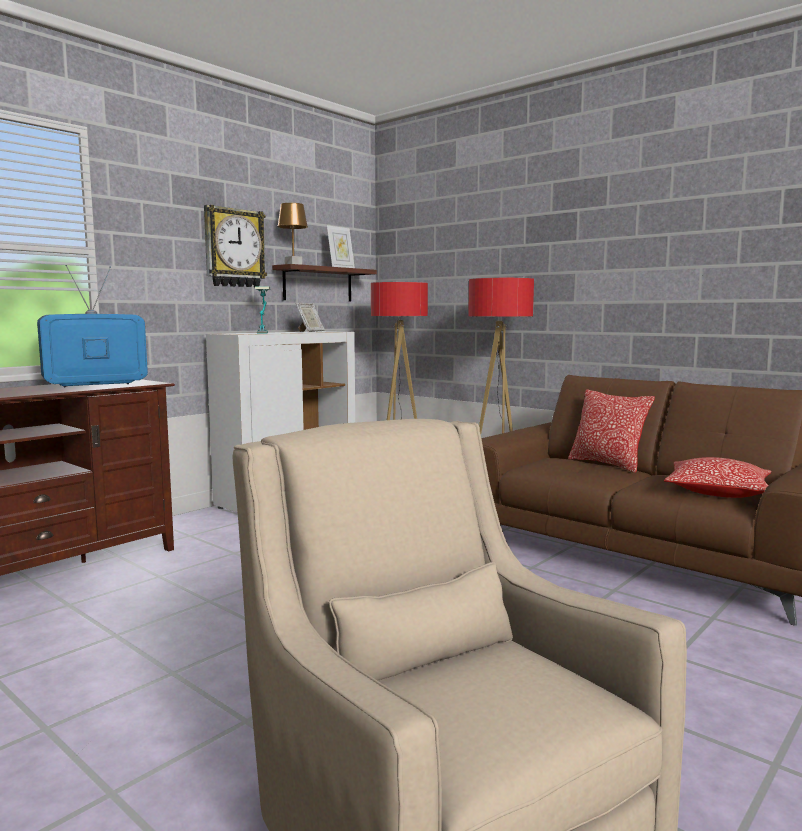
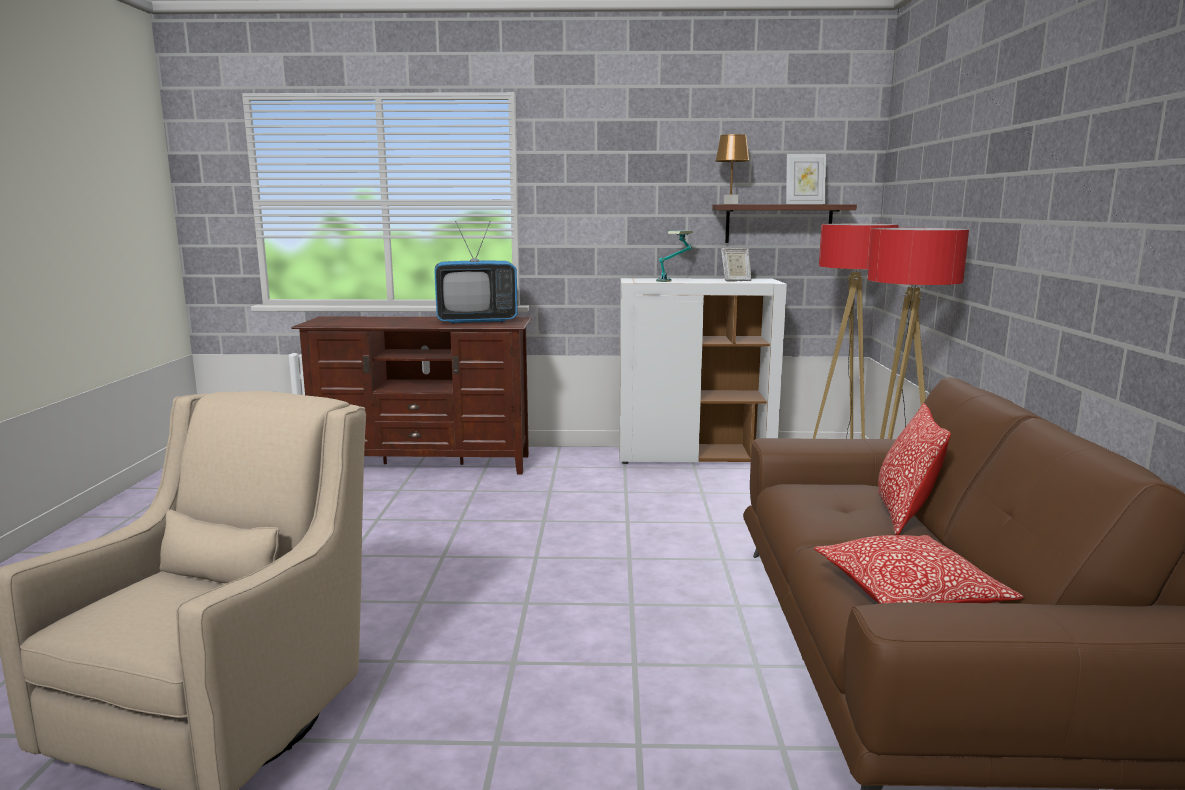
camera: 50 degrees right, 5 degrees up
(95, 384) = (477, 321): television -> television turned 150 degrees clockwise
(234, 248) = (664, 189): wall clock -> none

